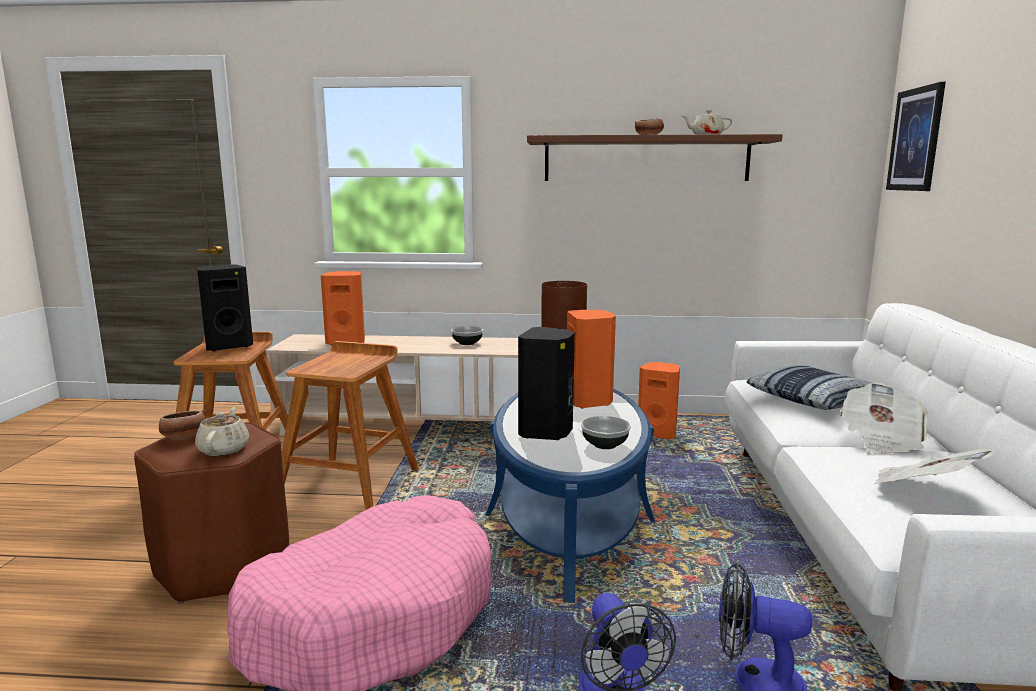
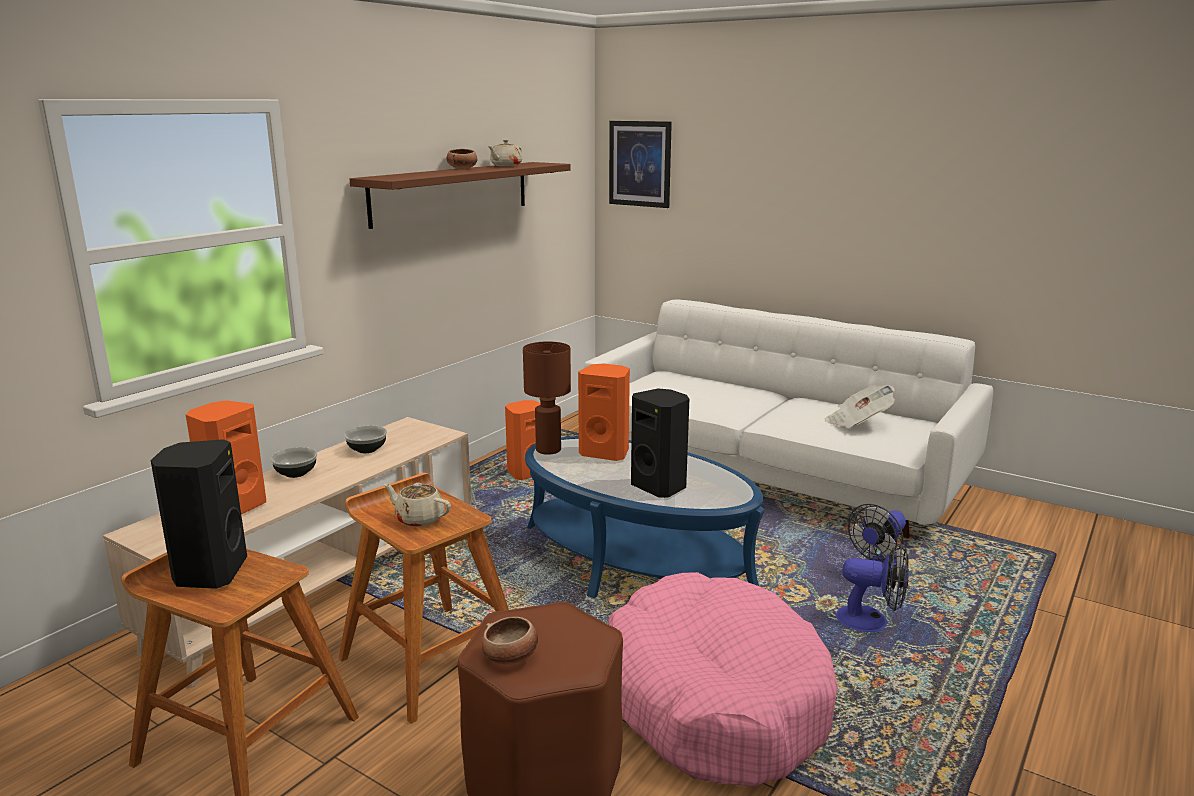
camera: 60 degrees left, 5 degrees up
(224, 449) = (577, 634): beige teapot -> beige teapot (419, 519)
(605, 444) = (709, 475): bowl -> bowl (296, 473)
(814, 399) = (690, 391): pillow -> none
(881, 440) = (778, 403): newspaper -> none

